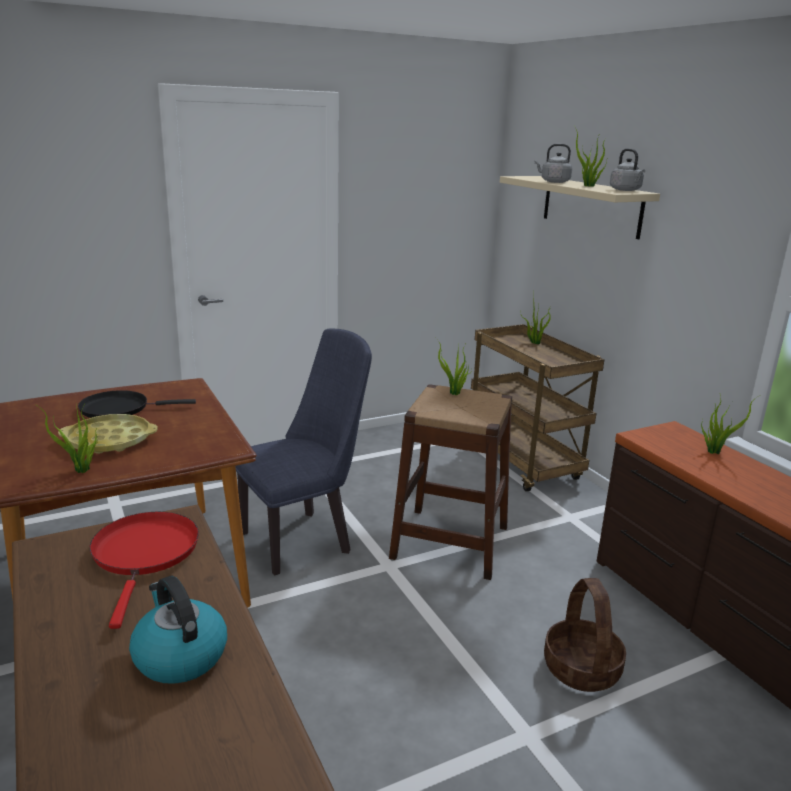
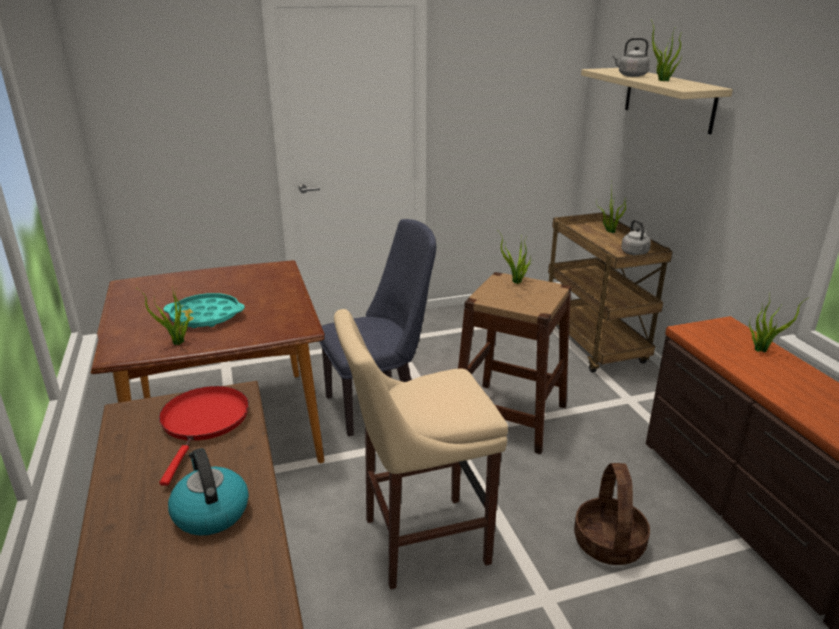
camera: 10 degrees right, 5 degrees up
(110, 440) = (205, 316): yellow tray -> turquoise tray
(119, 409) = (219, 287): black frying pan -> none
(375, 686) = (418, 541): none -> beige stool
(626, 190) = (699, 85): grey kettle -> grey kettle (635, 253)

